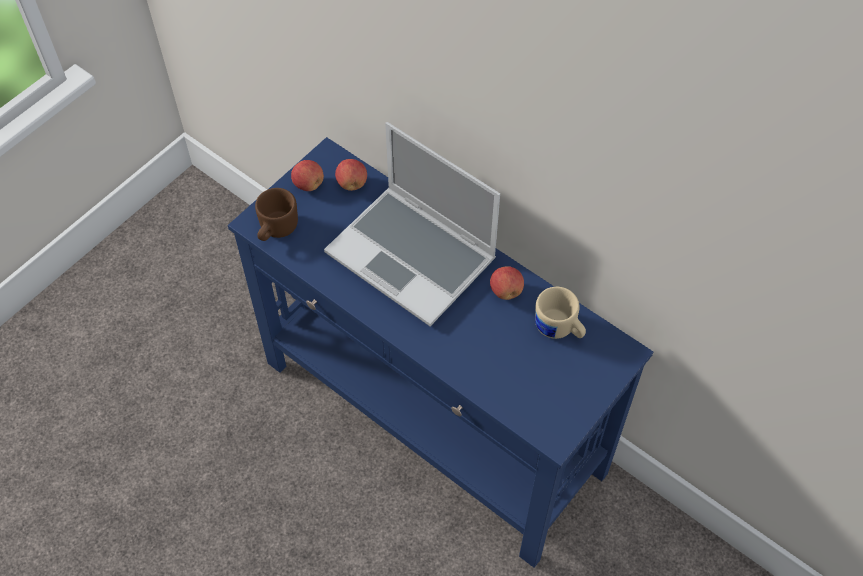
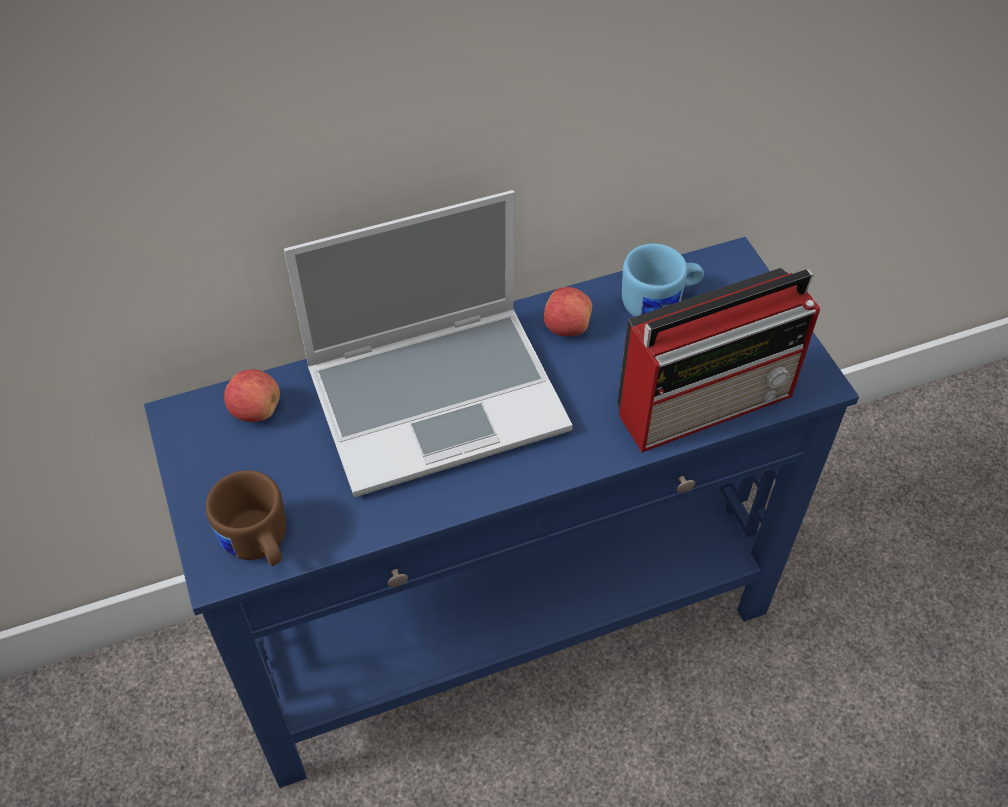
camera: 60 degrees left, 5 degrees down
(308, 184) = (210, 464): apple -> none
(499, 386) = (708, 402): none -> radio
(559, 329) = (659, 304): beige mug -> blue mug

